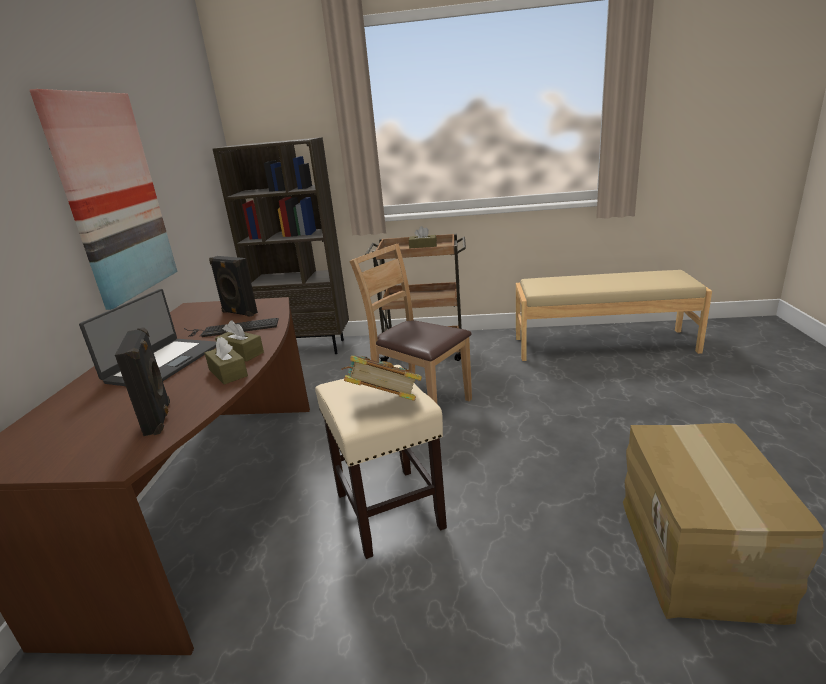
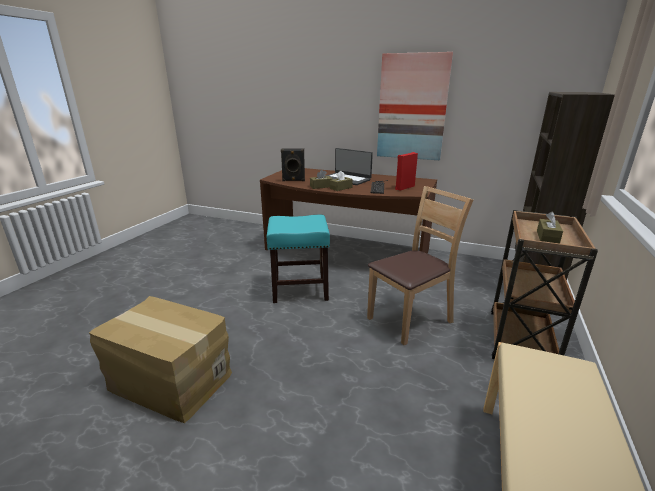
camera: 105 degrees right, 0 degrees up
(238, 313) = (404, 187): black speaker -> red speaker
(383, 403) = (286, 223): book -> none
(390, 511) = (299, 290): beige stool -> turquoise stool

